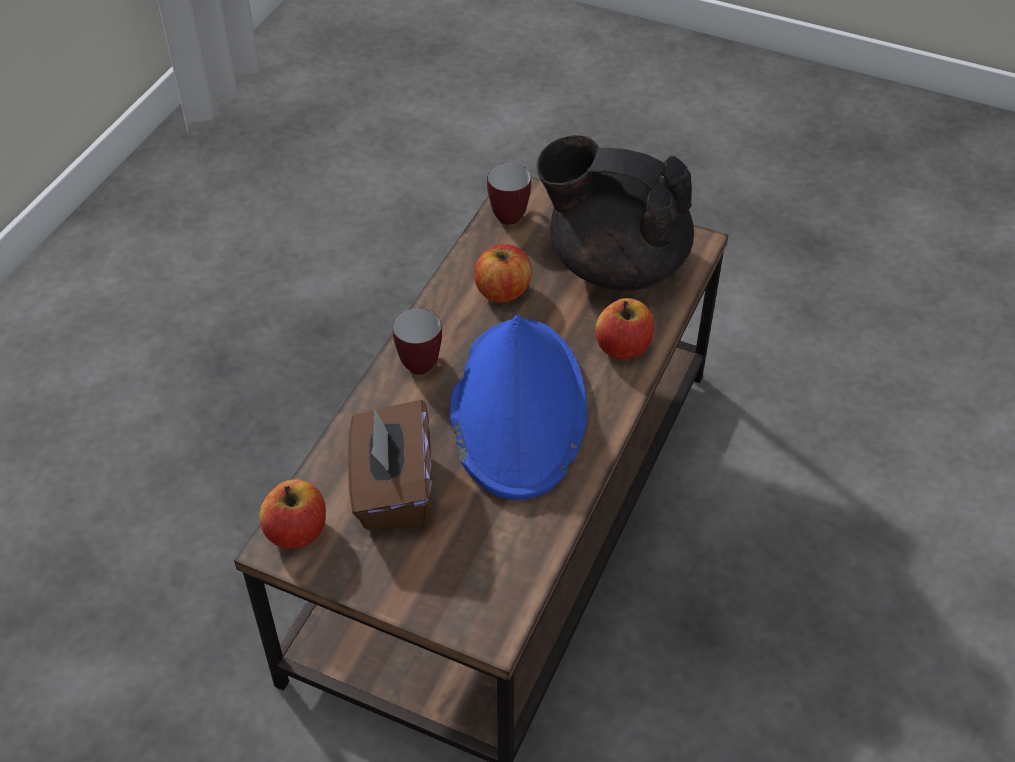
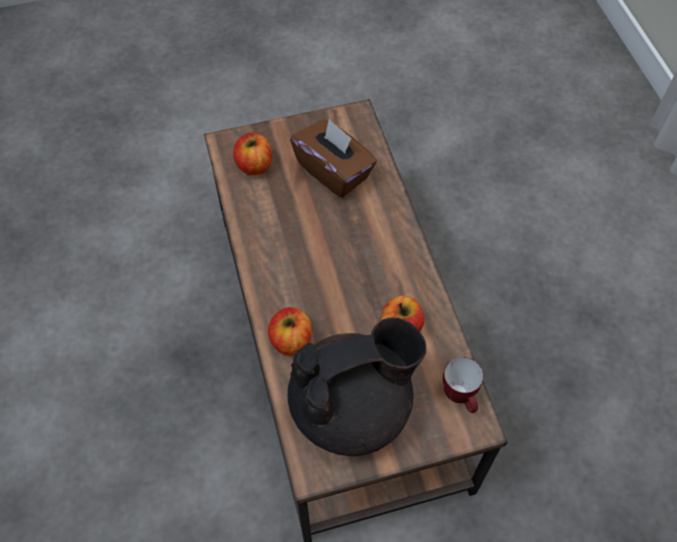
camera: 140 degrees right, 10 degrees up
(297, 531) = (356, 125): apple -> apple (254, 165)
(418, 360) = (398, 246): mug -> none
(517, 408) = (315, 256): blue hat -> none

